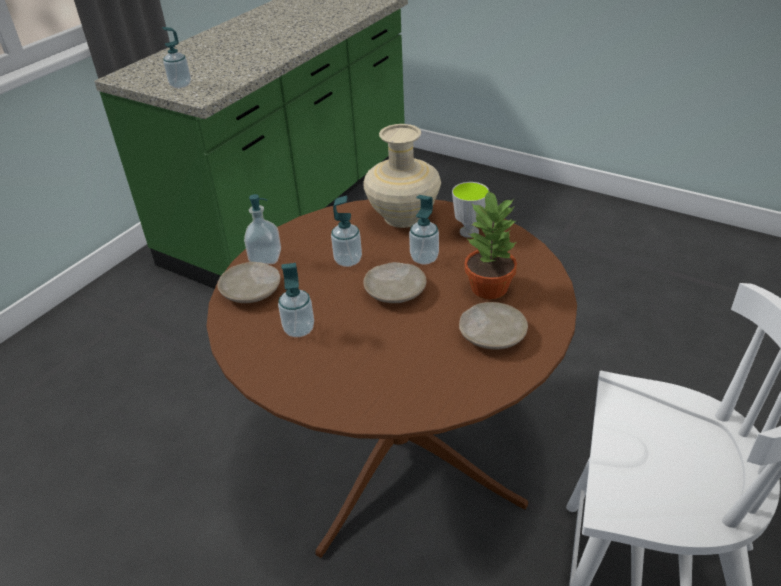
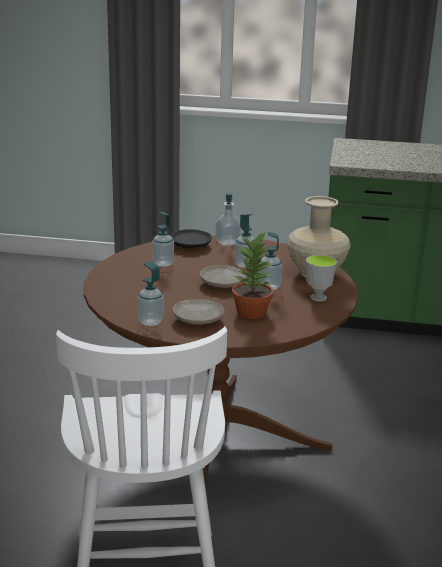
camera: 65 degrees right, 15 degrees down
(180, 85) = (355, 155): soap dispenser -> soap dispenser (150, 322)
(252, 291) = (190, 245): beige plate -> black plate

